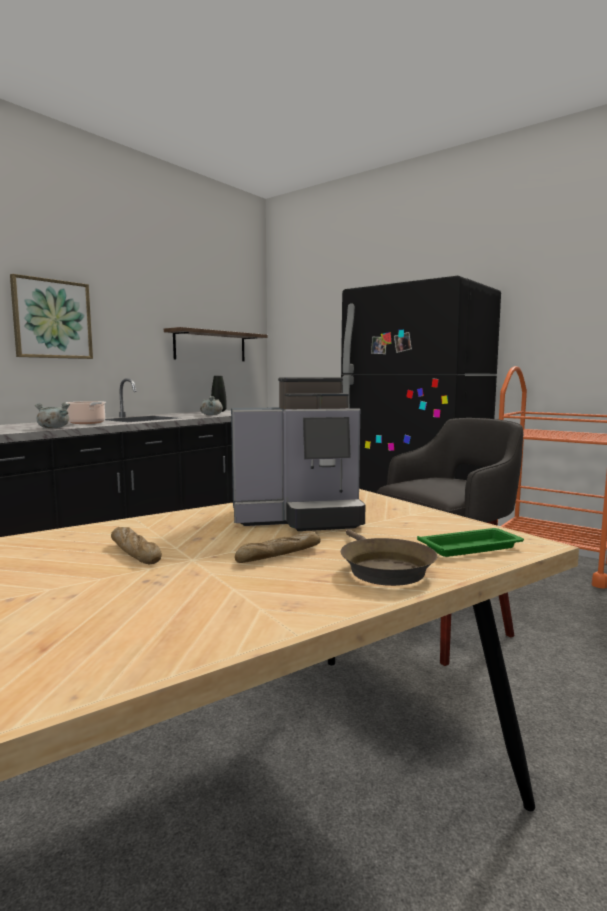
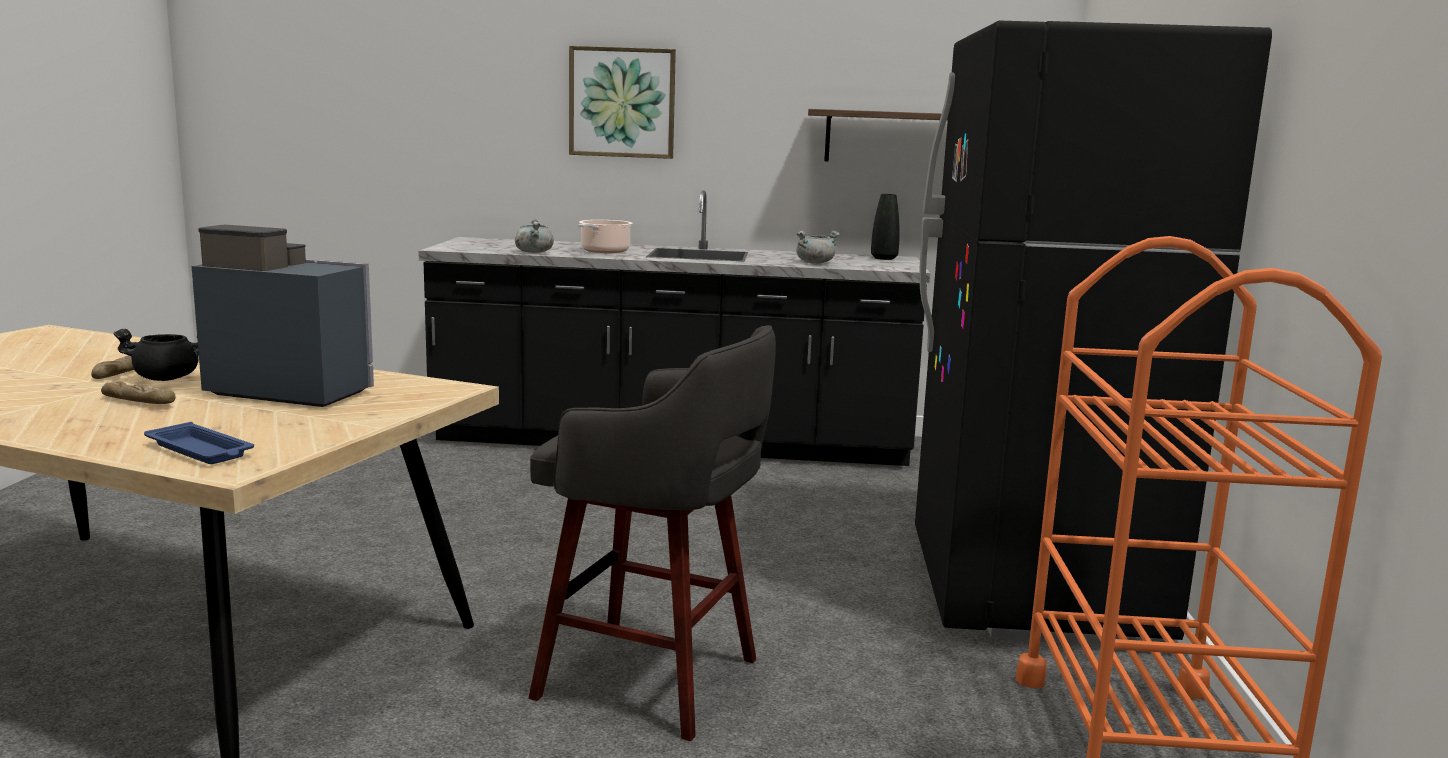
camera: 55 degrees right, 5 degrees up
(195, 543) = (168, 378): none -> black cooking pot
(299, 518) = (289, 390): coffee machine -> coffee machine turned 150 degrees clockwise
(382, 569) = (108, 431): brown frying pan -> none
(472, 547) = (201, 451): green tray -> blue tray

